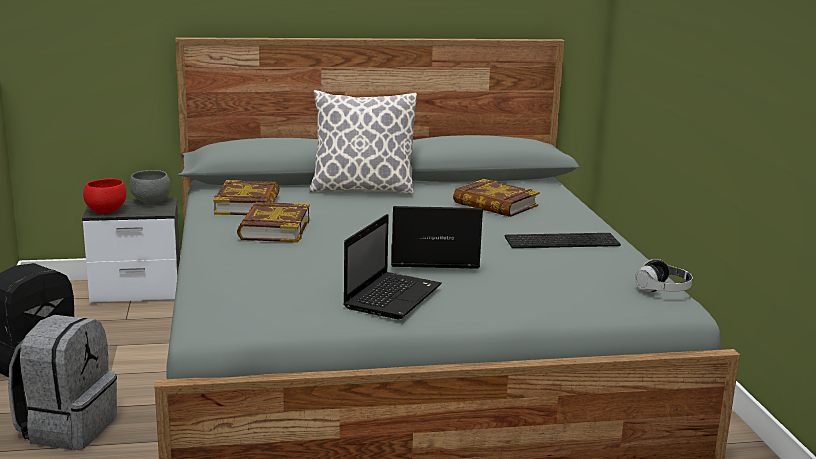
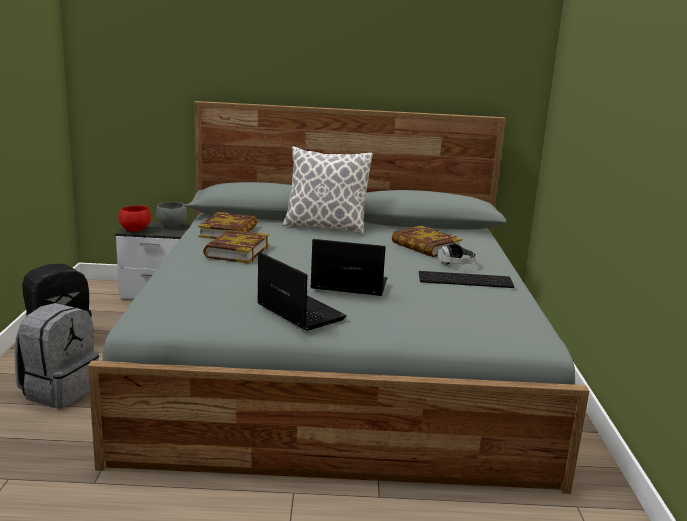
camera: 10 degrees right, 0 degrees up
(393, 296) = (298, 312): laptop -> laptop turned 75 degrees counterclockwise
(663, 290) = (532, 328): headphones -> headphones (456, 264)

